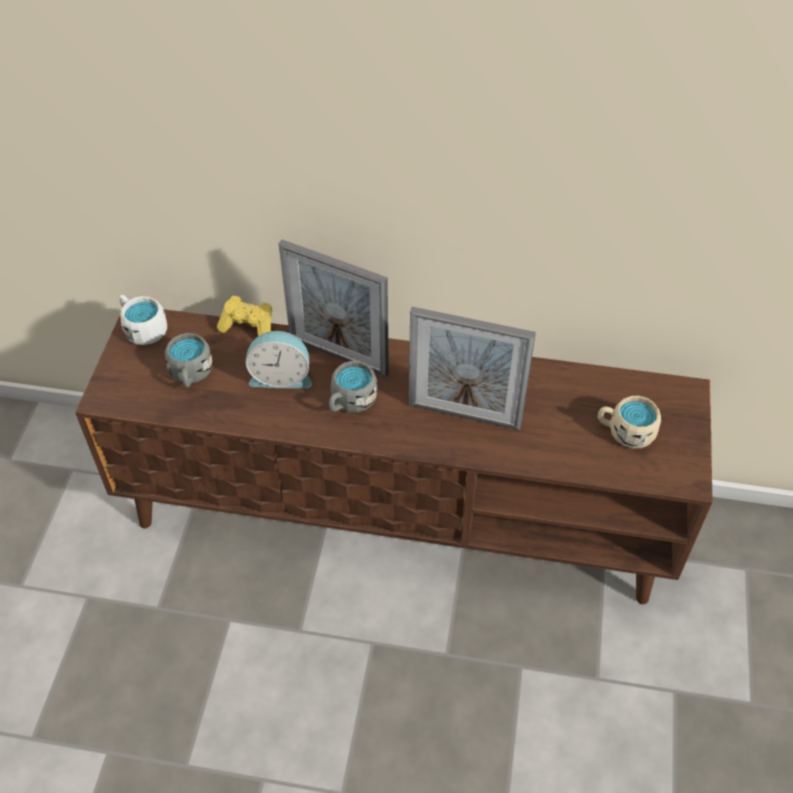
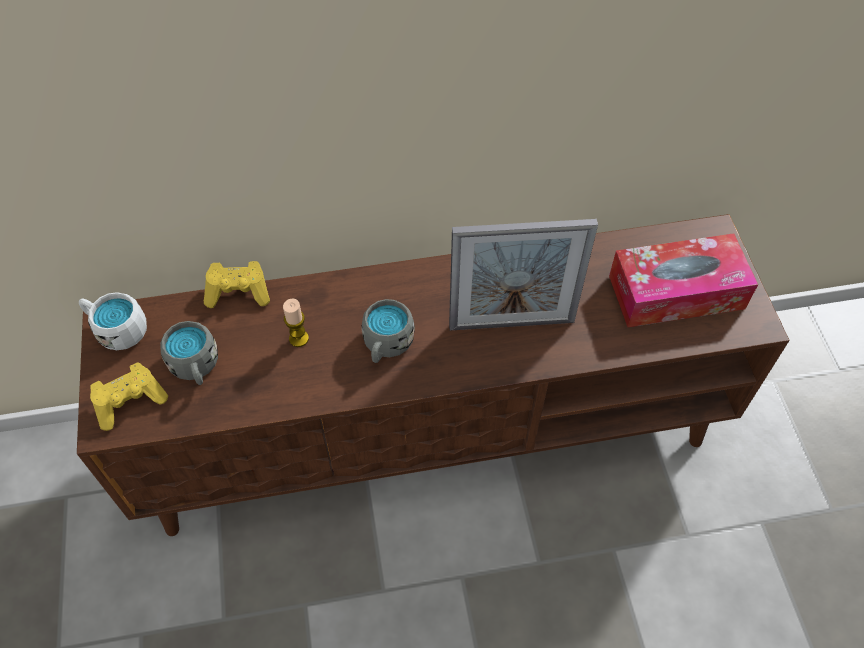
camera: 20 degrees left, 5 degrees up
(130, 386) = (130, 402): none -> yellow game controller
(281, 376) = (298, 338): alarm clock -> candle
(338, 356) = (351, 297): picture frame -> none
(625, 431) = (676, 292): beige mug -> tissue box

